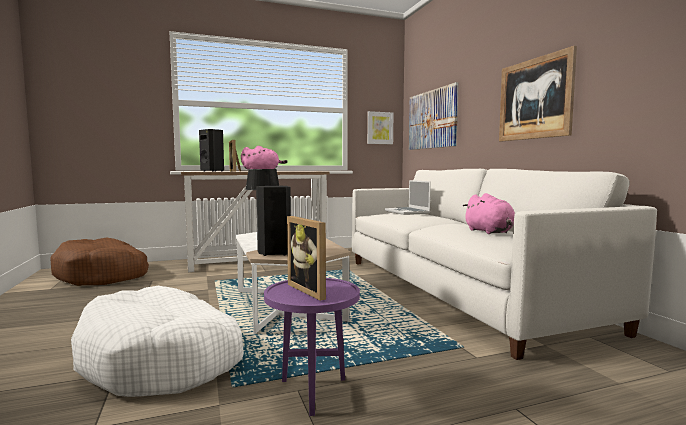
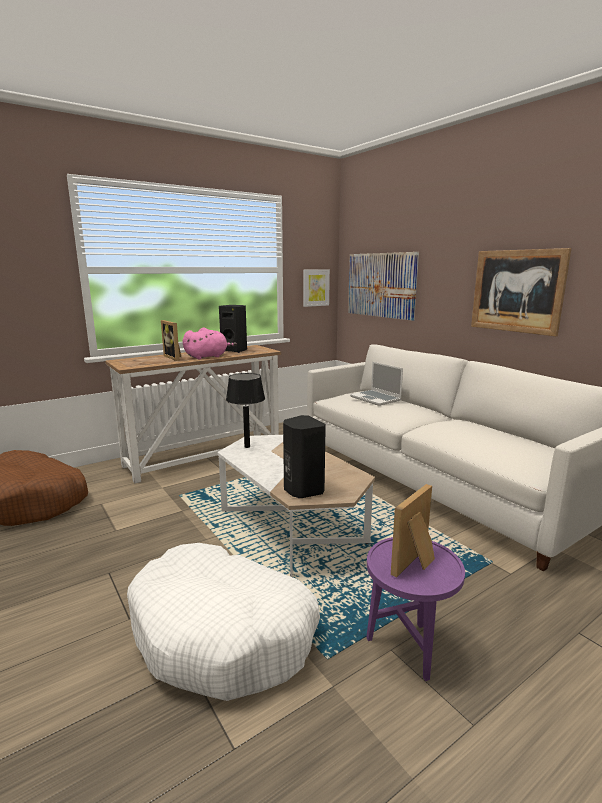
camera: 15 degrees left, 10 degrees up
(213, 171) = (147, 359): black speaker -> black speaker (235, 350)
(312, 290) = (416, 563): picture frame -> picture frame turned 90 degrees clockwise
(490, 232) = (494, 440): pink plush toy -> none

